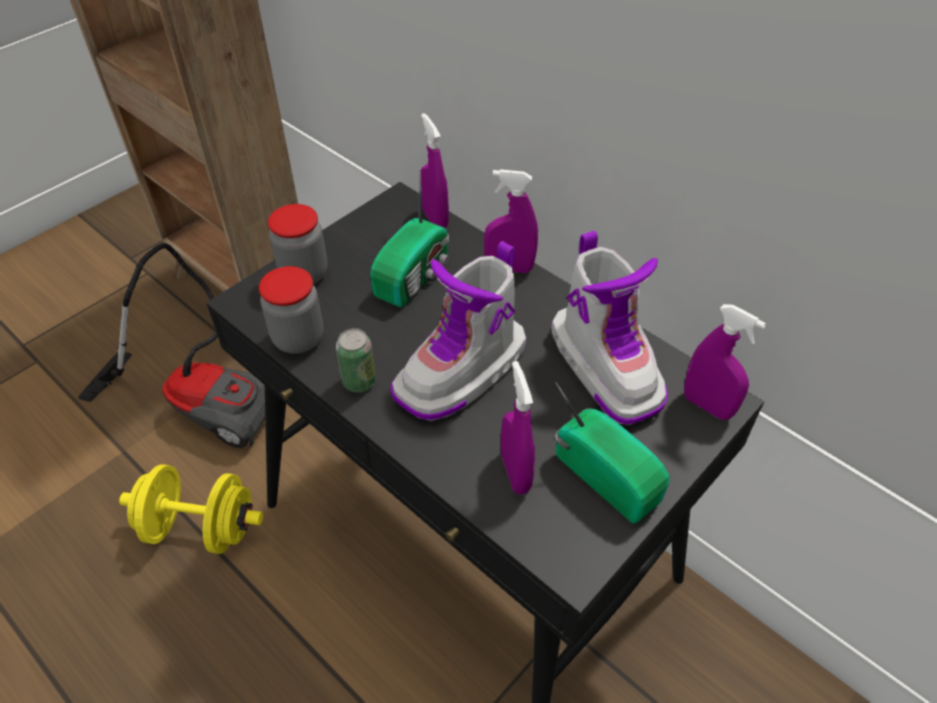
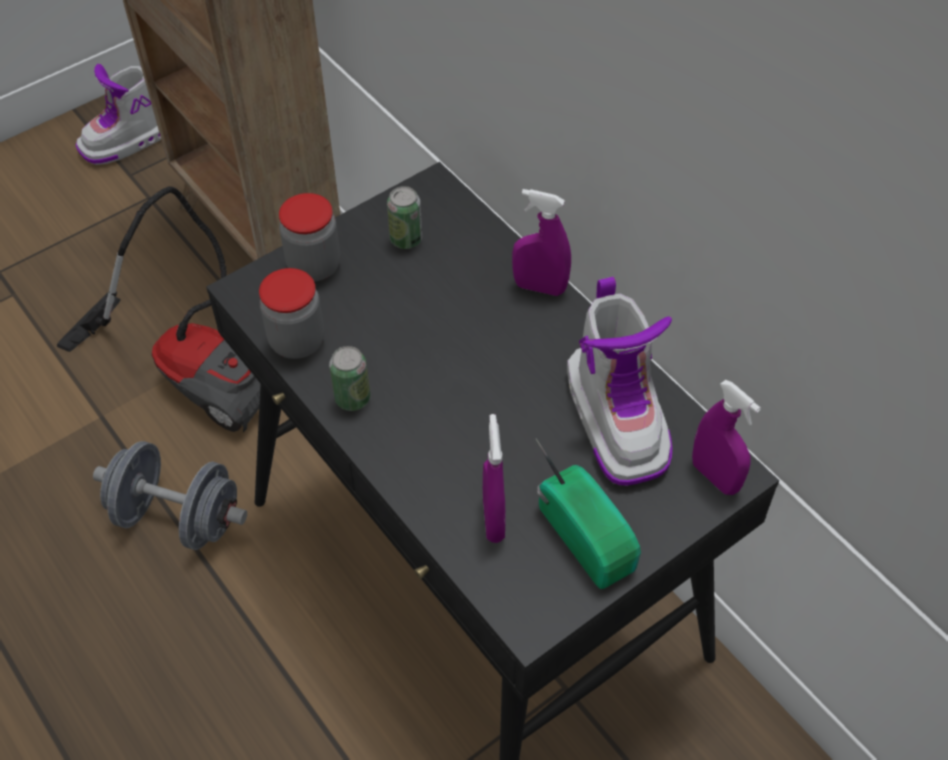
camera: 10 degrees right, 5 degrees up
(200, 527) = (178, 517): yellow dumbbell -> grey dumbbell
(383, 243) = (406, 239): none -> can
(415, 276) = (434, 283): radio -> none
(435, 219) = (469, 215): purple spray bottle -> none
(463, 372) = (462, 403): boot -> boot (128, 141)

